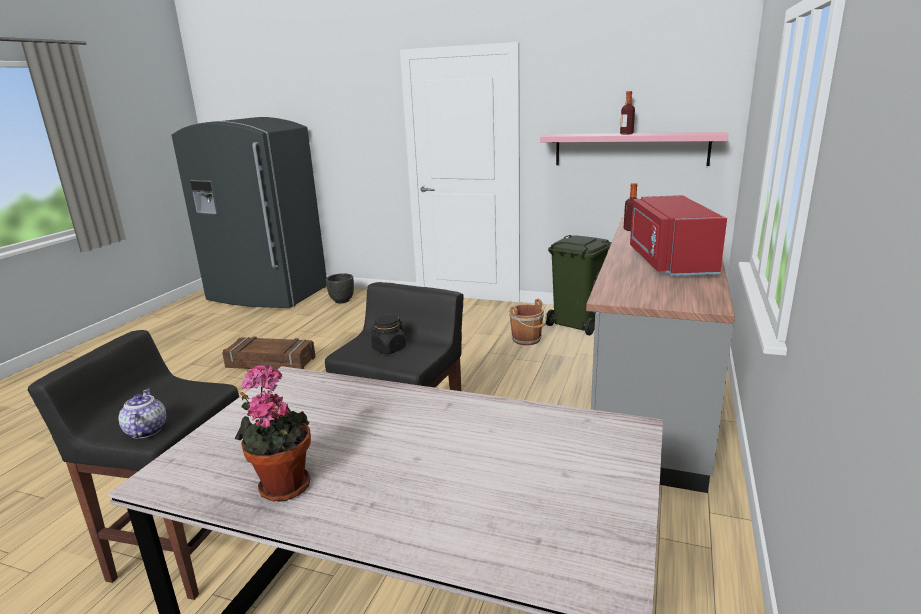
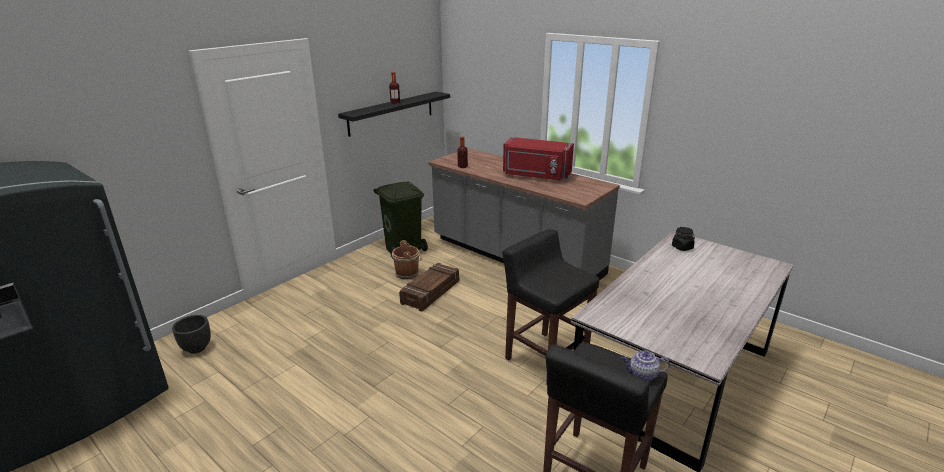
camera: 70 degrees left, 5 degrees up
(270, 363) = (311, 415): crate -> crate (431, 292)
(282, 484) = (715, 322): potted plant -> none
(389, 349) = (558, 279): black jar -> black jar (682, 247)
(630, 149) = (391, 113): pink shelf -> black shelf

